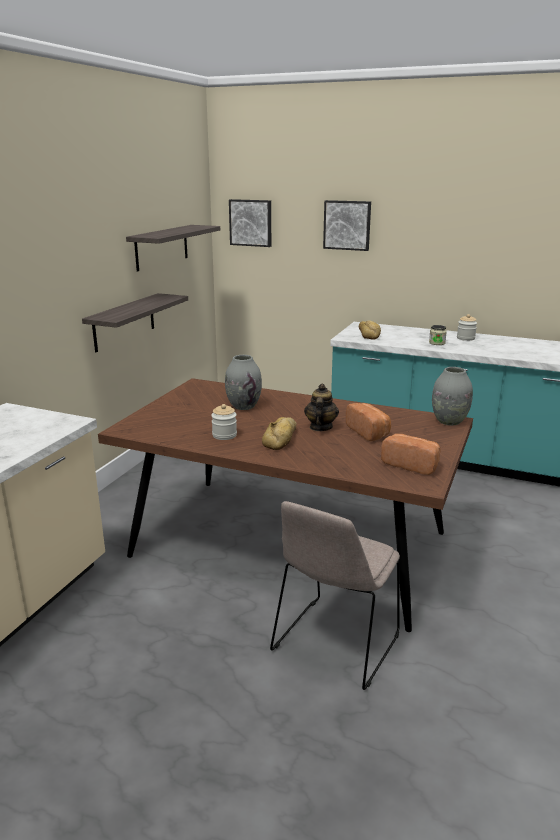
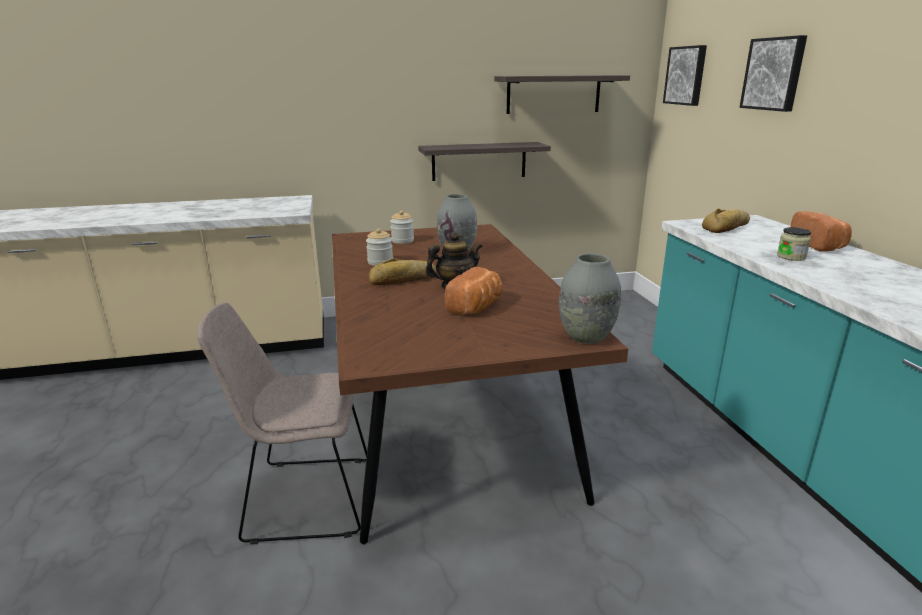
camera: 55 degrees right, 0 degrees up
(411, 464) = (415, 344): bread -> bread (819, 245)
(465, 338) = (864, 265): jar -> jar (402, 241)

